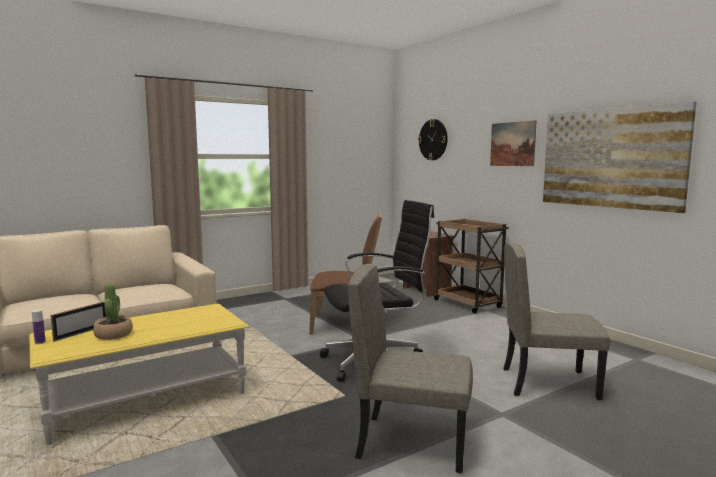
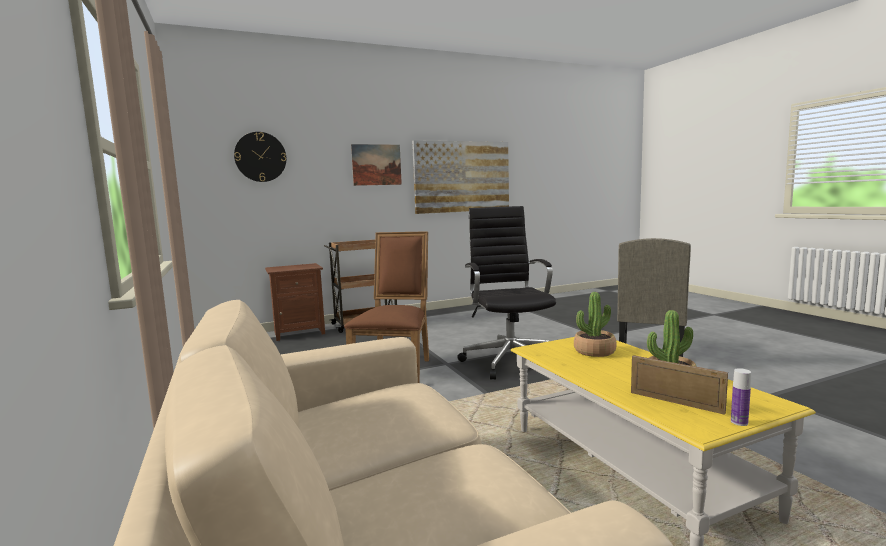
camera: 80 degrees left, 0 degrees up
(193, 321) = (594, 351): none -> potted plant
(548, 383) = (548, 322): beige chair -> none

